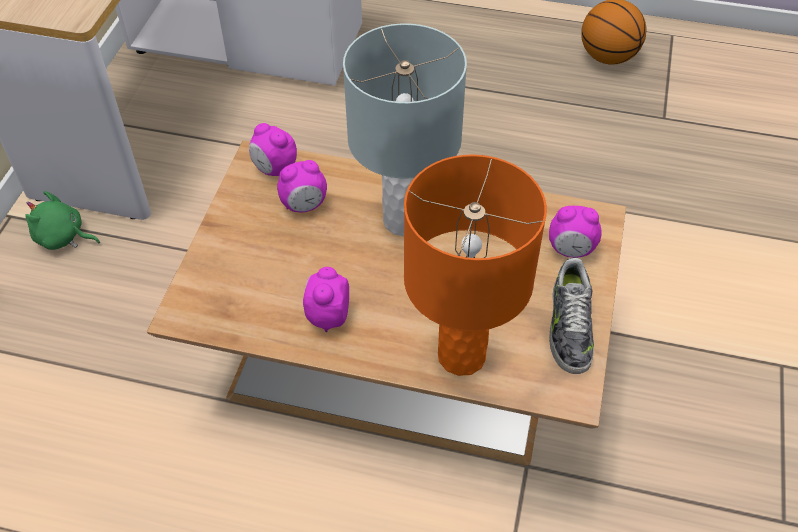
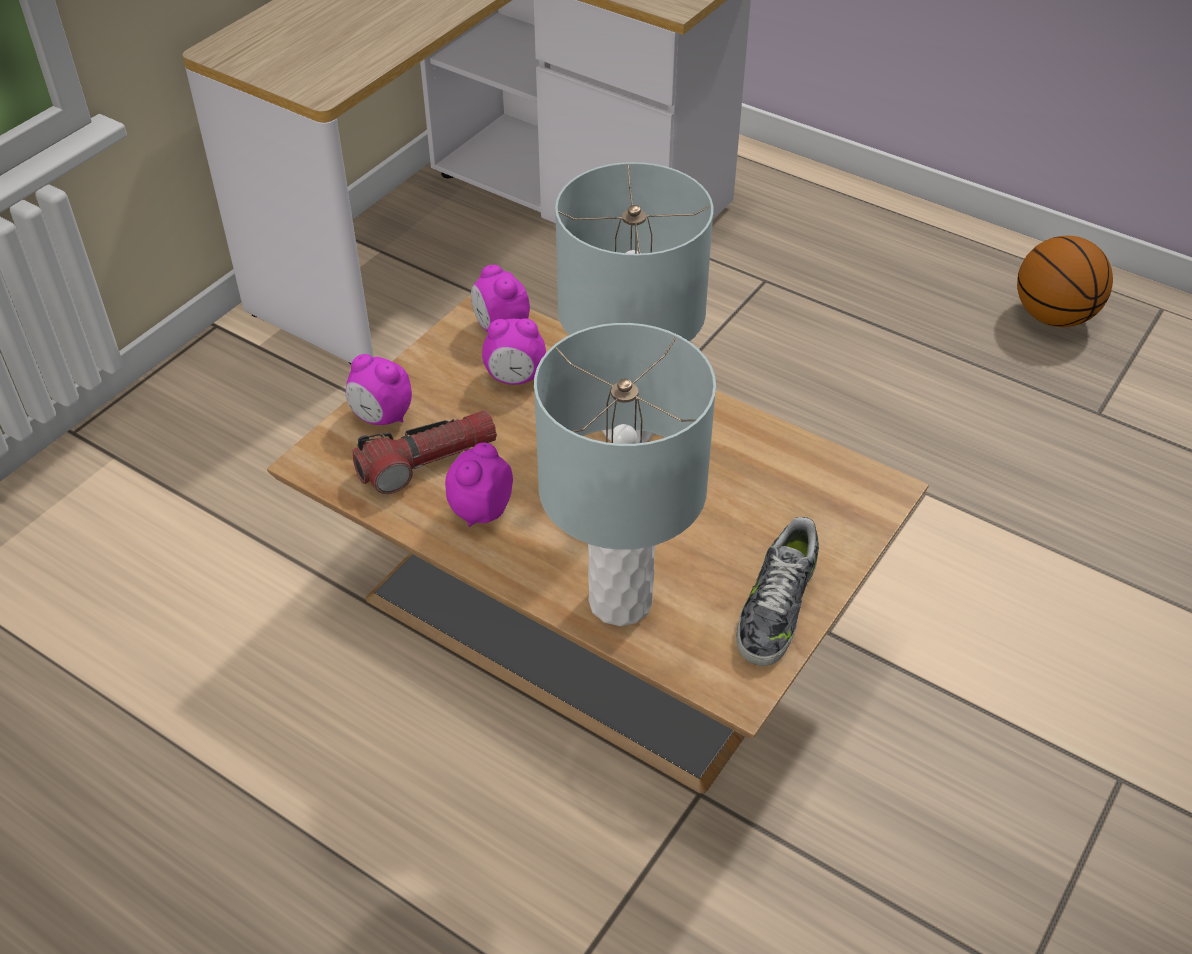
camera: 20 degrees right, 5 degrees down
(63, 237) = (263, 364): green plush toy -> none
(270, 290) = (427, 462): none -> flashlight
(461, 355) = (621, 600): orange table lamp -> grey table lamp
(571, 249) = (826, 517): alarm clock -> alarm clock (381, 417)

